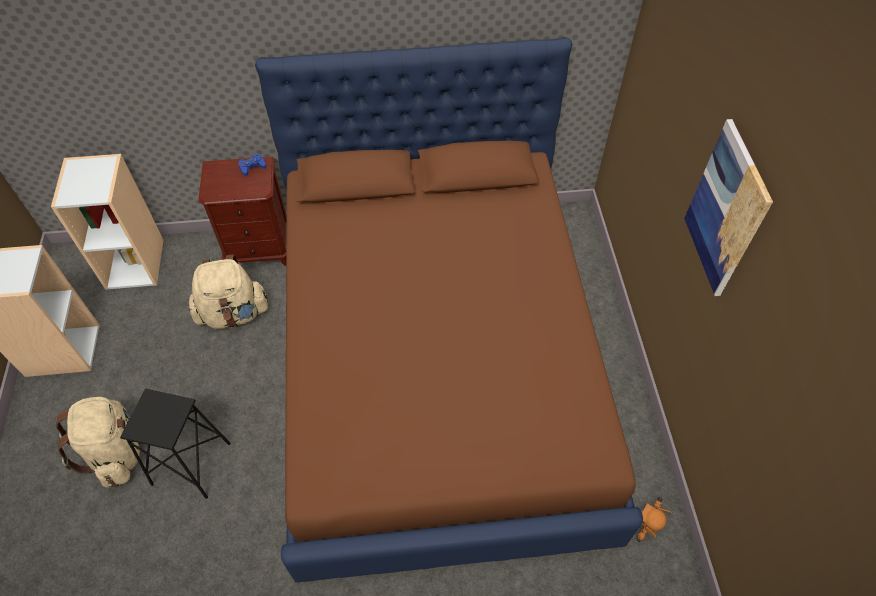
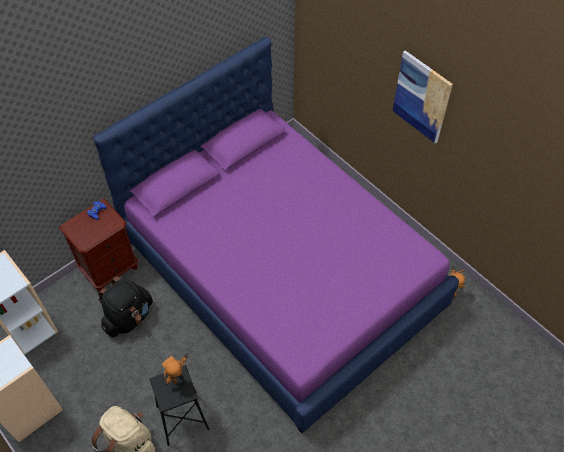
camera: 35 degrees left, 0 degrees up
(173, 411) = (179, 379): none -> toy robot
(234, 313) = (128, 317): beige backpack -> black backpack
(437, 365) = (281, 273): brown bed -> purple bed

